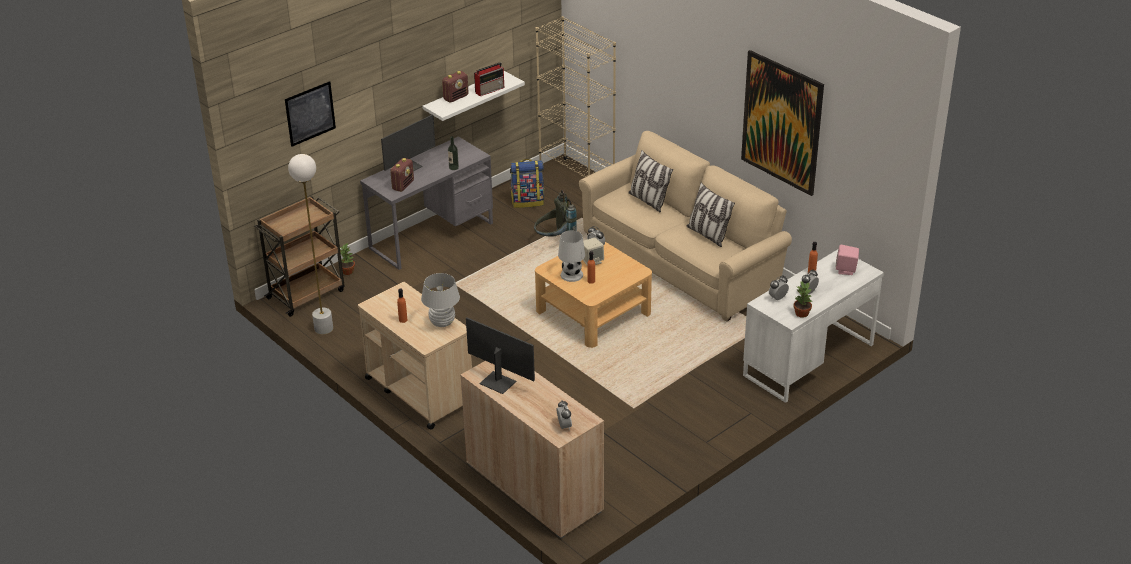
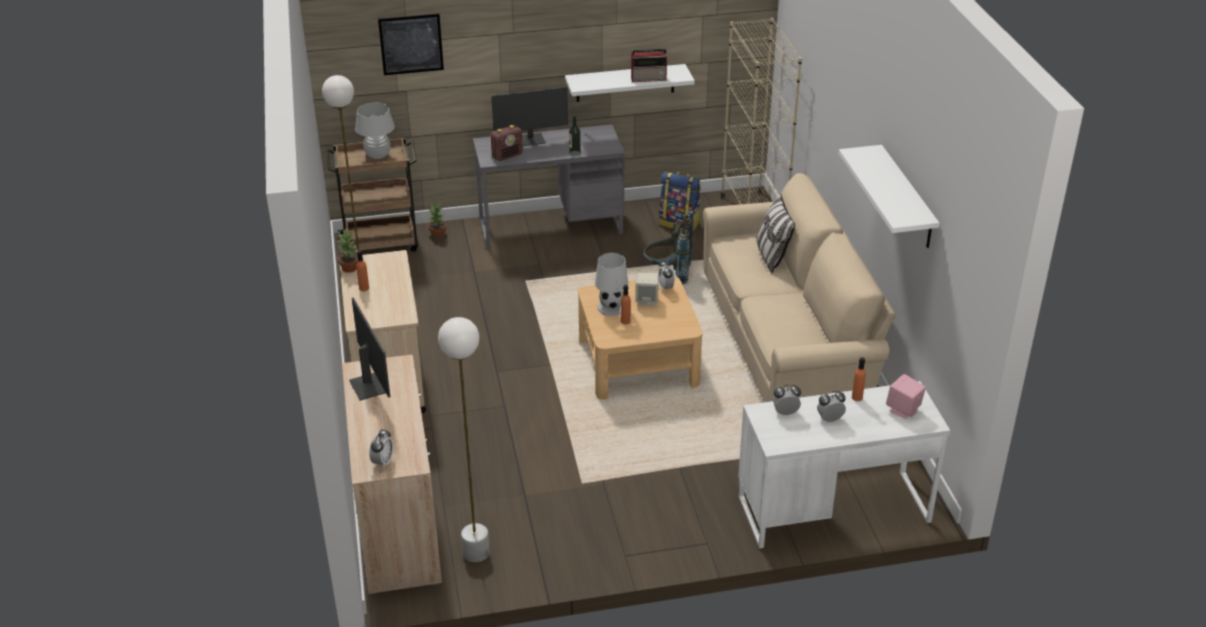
camera: 30 degrees right, 0 degrees up
(442, 323) = (397, 305): white table lamp -> white table lamp (378, 156)
(456, 97) = (606, 76): radio -> none
(606, 481) = (475, 552): none -> white floor lamp
(708, 235) = (803, 316): pillow -> none
(782, 122) = (907, 198): picture -> white shelf
(802, 313) = (797, 441): potted plant -> potted plant (350, 268)

